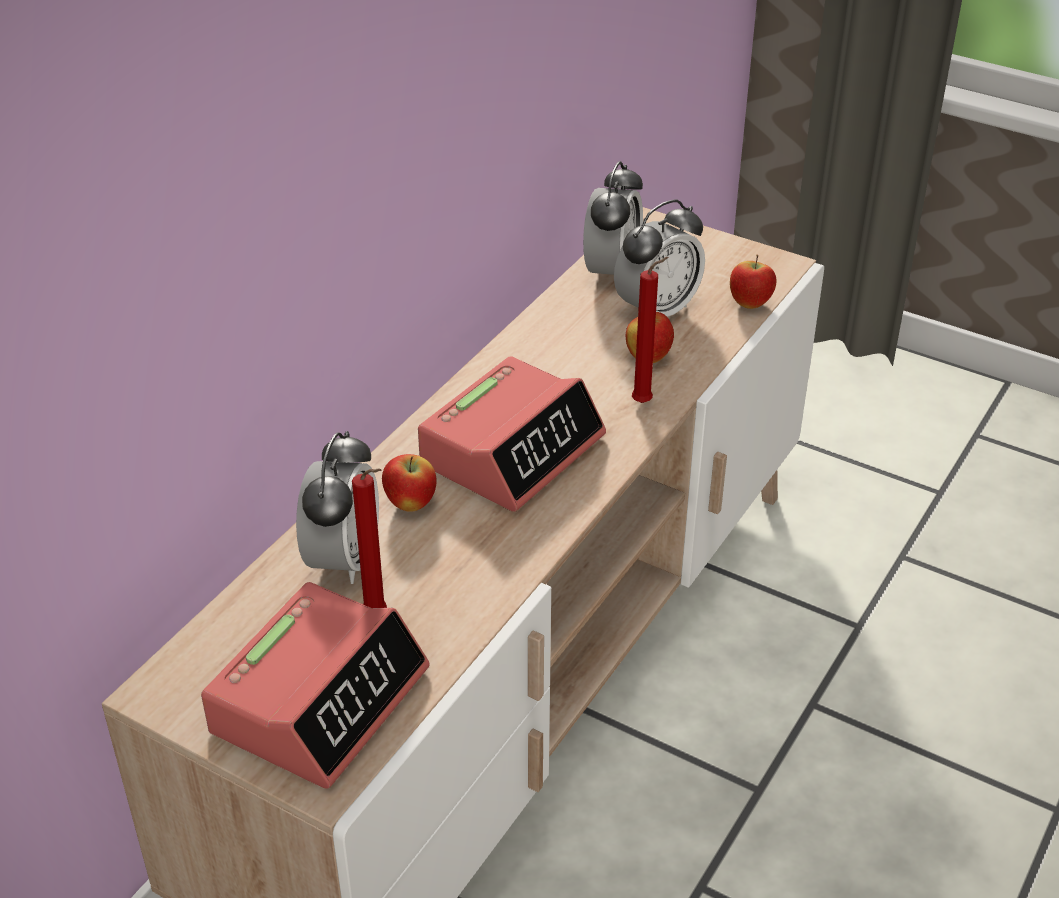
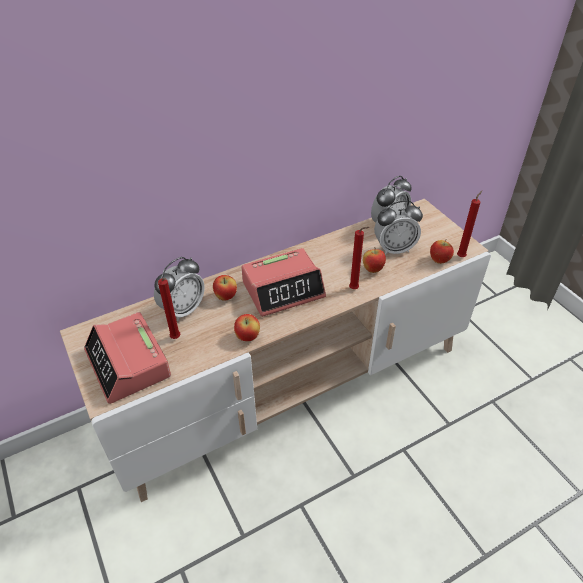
camera: 30 degrees right, 5 degrees up
(320, 700) = (128, 364): alarm clock -> alarm clock turned 90 degrees clockwise
(518, 557) = (248, 337): none -> apple
(781, 284) = (461, 256): none -> red candle

